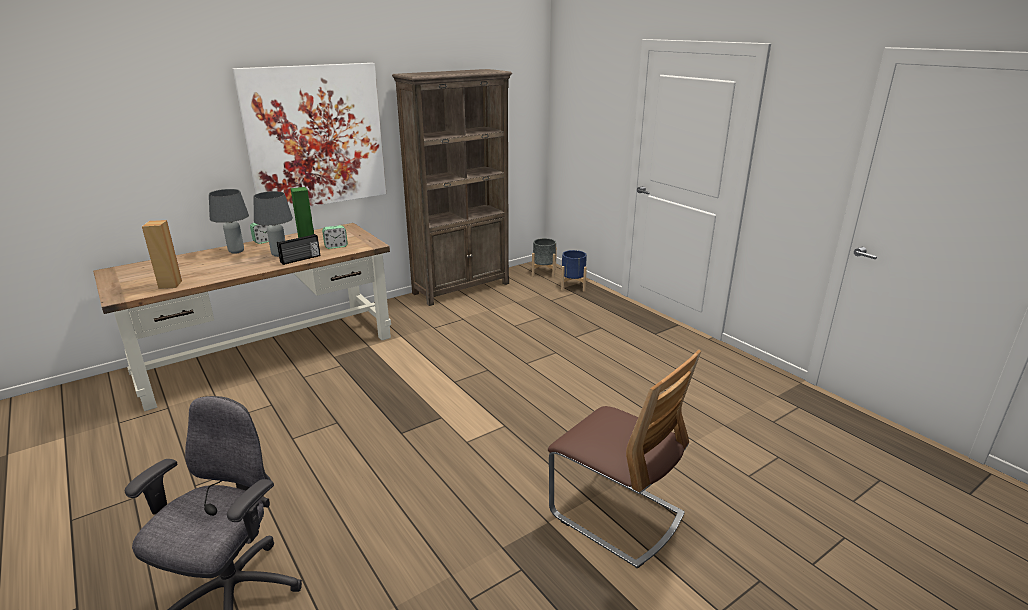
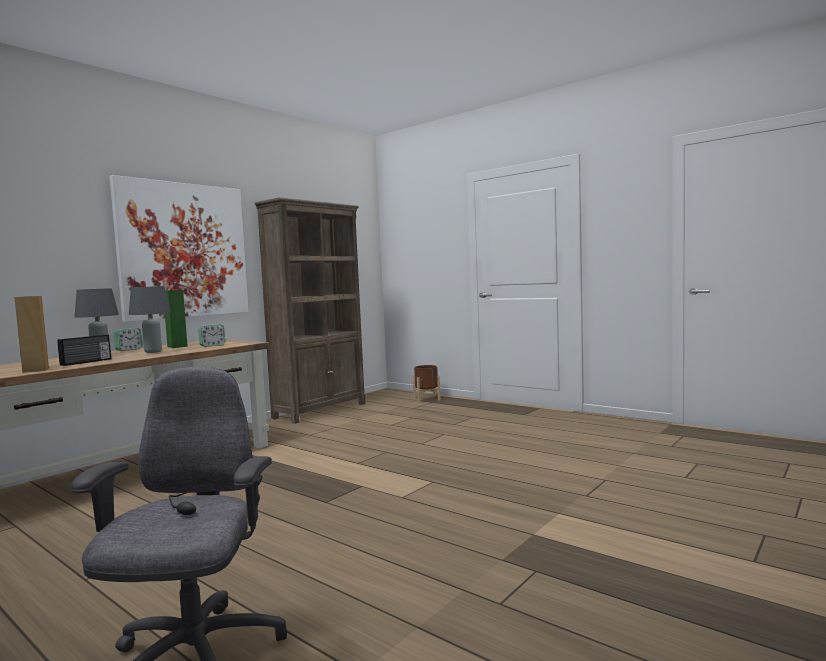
camera: 15 degrees left, 20 degrees down
(300, 259) = (180, 351): radio -> radio (86, 362)
(544, 272) = (393, 395): grey planter -> none
(572, 286) = (426, 399): blue planter -> brown planter
(616, 515) = (594, 518): chair -> none

